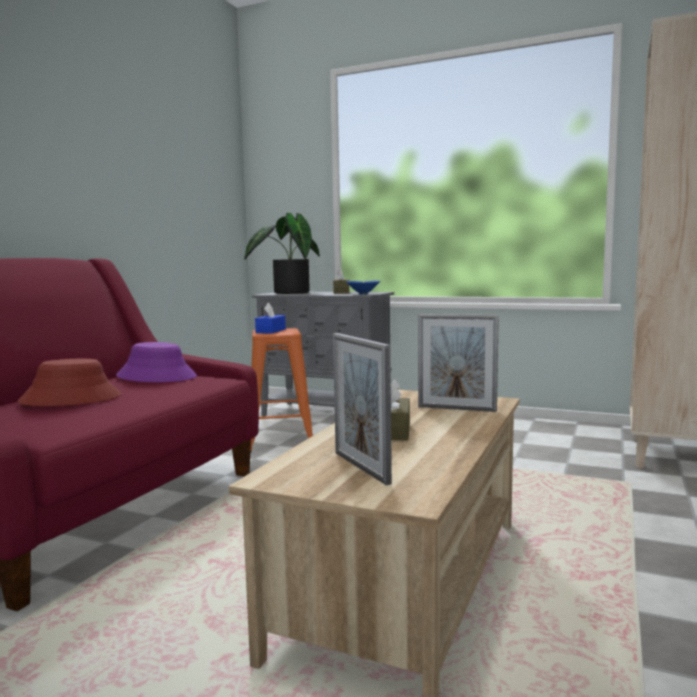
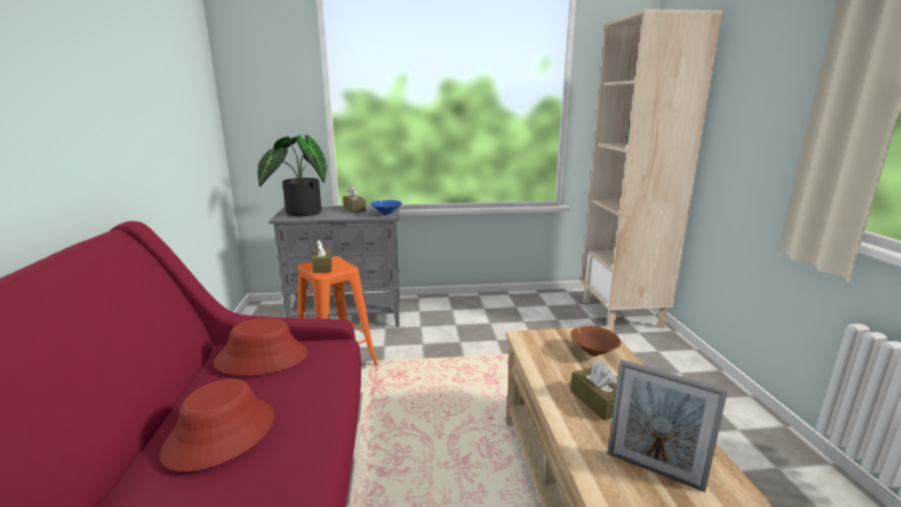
camera: 30 degrees left, 10 degrees up
(157, 377) = (262, 358): purple hat -> red hat
(270, 331) = (322, 266): blue tissue box -> brown tissue box
(456, 409) = (592, 353): picture frame -> brown bowl

